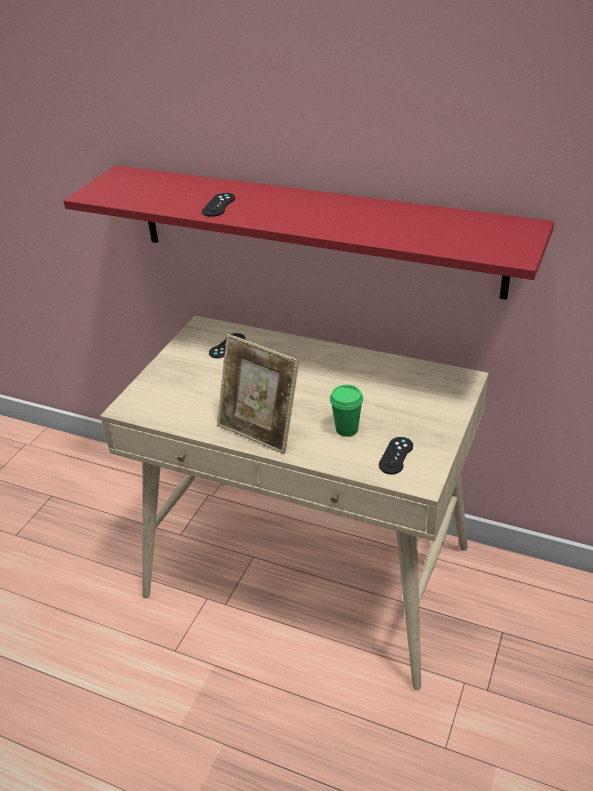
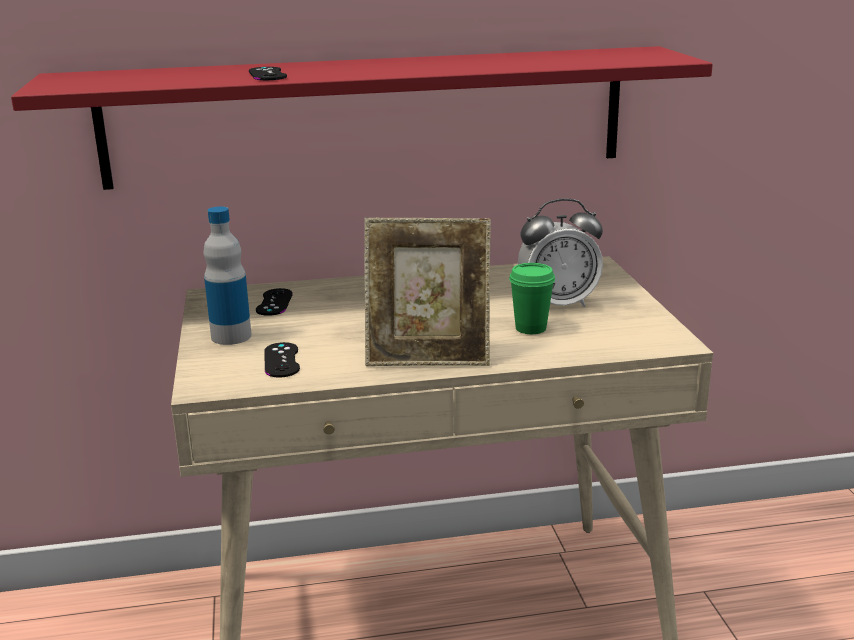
camera: 35 degrees left, 15 degrees down
(176, 369) = (231, 336): none -> bottle
(391, 412) = (558, 304): none -> alarm clock
(396, 455) = (616, 332): black game controller -> black game controller (281, 360)

